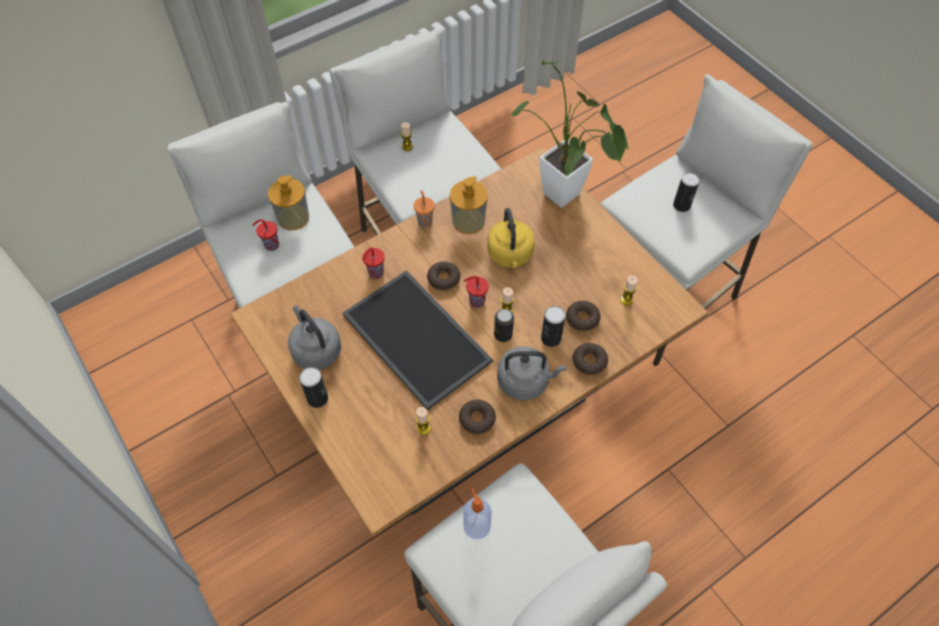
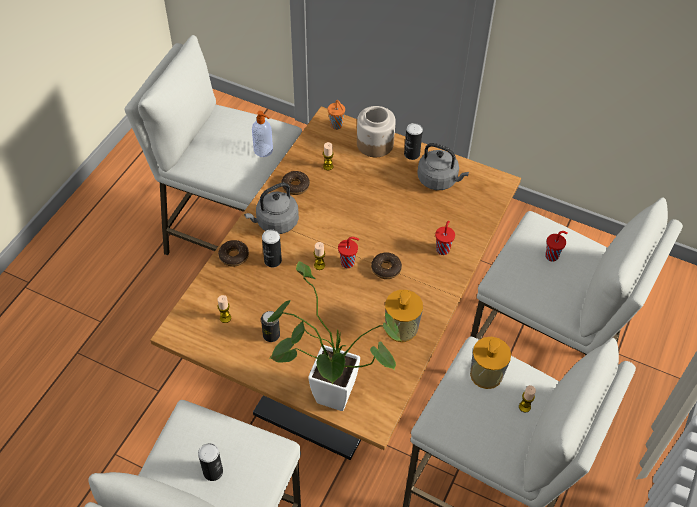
camera: 150 degrees right, 5 degrees down
(293, 218) = (558, 286): soap dispenser -> soap dispenser (486, 374)
(348, 434) = (374, 144): none -> jar
(419, 338) = (373, 218): tray -> none
(425, 221) = (438, 310): orange cup -> orange cup (336, 126)
(503, 334) = (311, 247): can -> can (271, 335)
(510, 255) = (344, 313): yellow kettle -> none
(582, 319) = (255, 286): donut -> none

